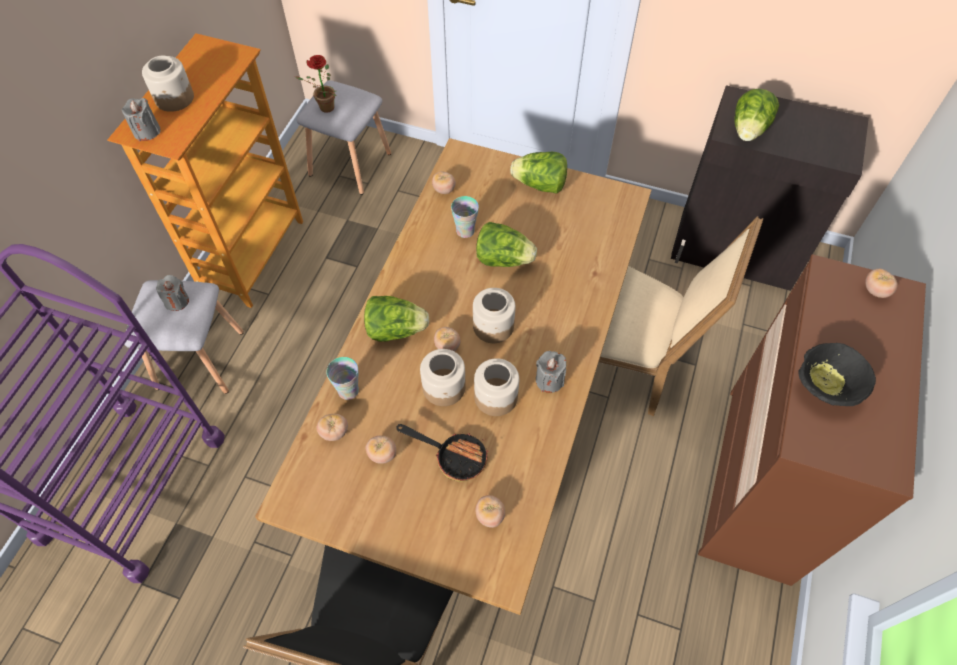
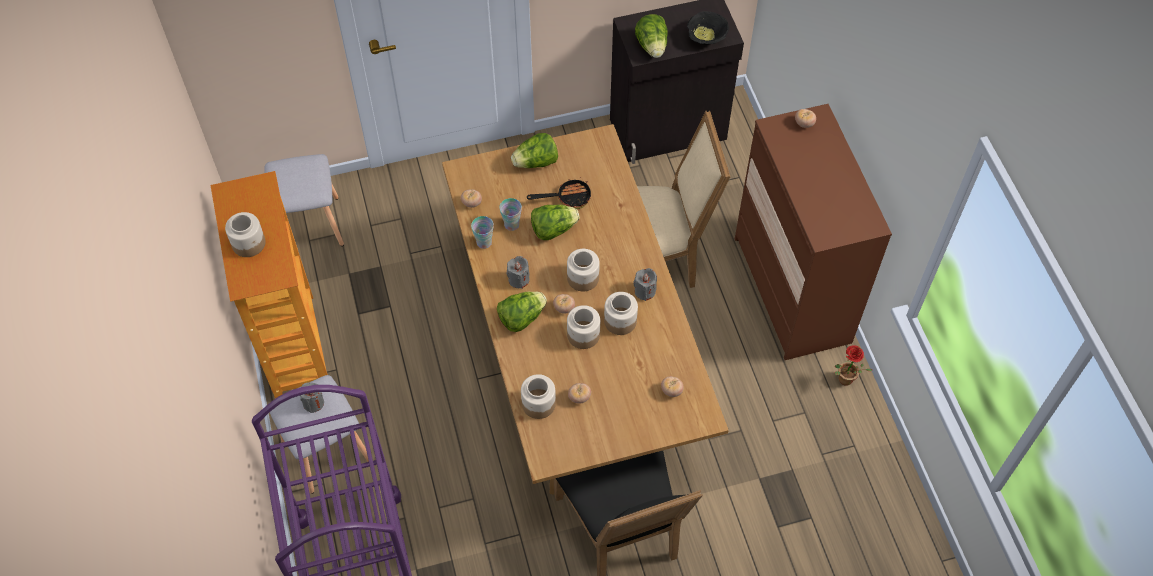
camera: 35 degrees left, 0 degrees up
(147, 131) = (254, 278): grey candle -> grey candle (518, 279)
(323, 108) = (288, 189): potted plant -> potted plant (844, 382)
(334, 432) = (538, 403): tomato -> jar
(348, 390) = (524, 374): cup -> cup (484, 242)
(454, 456) = (623, 371): frying pan -> frying pan (568, 198)
(825, 387) = (813, 199): black bowl -> black bowl (706, 39)

